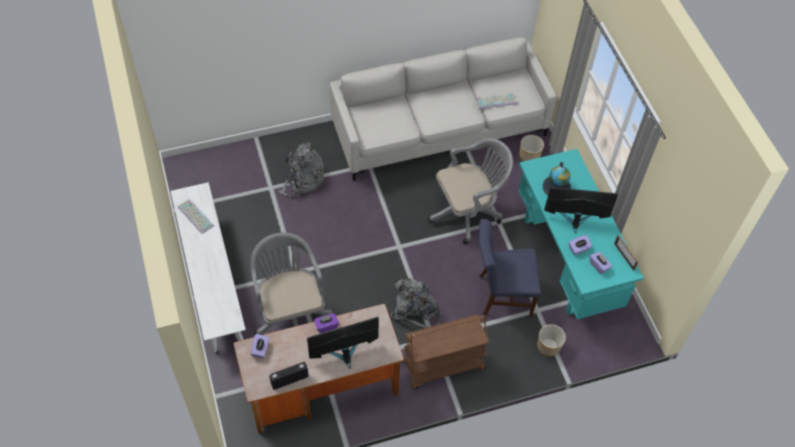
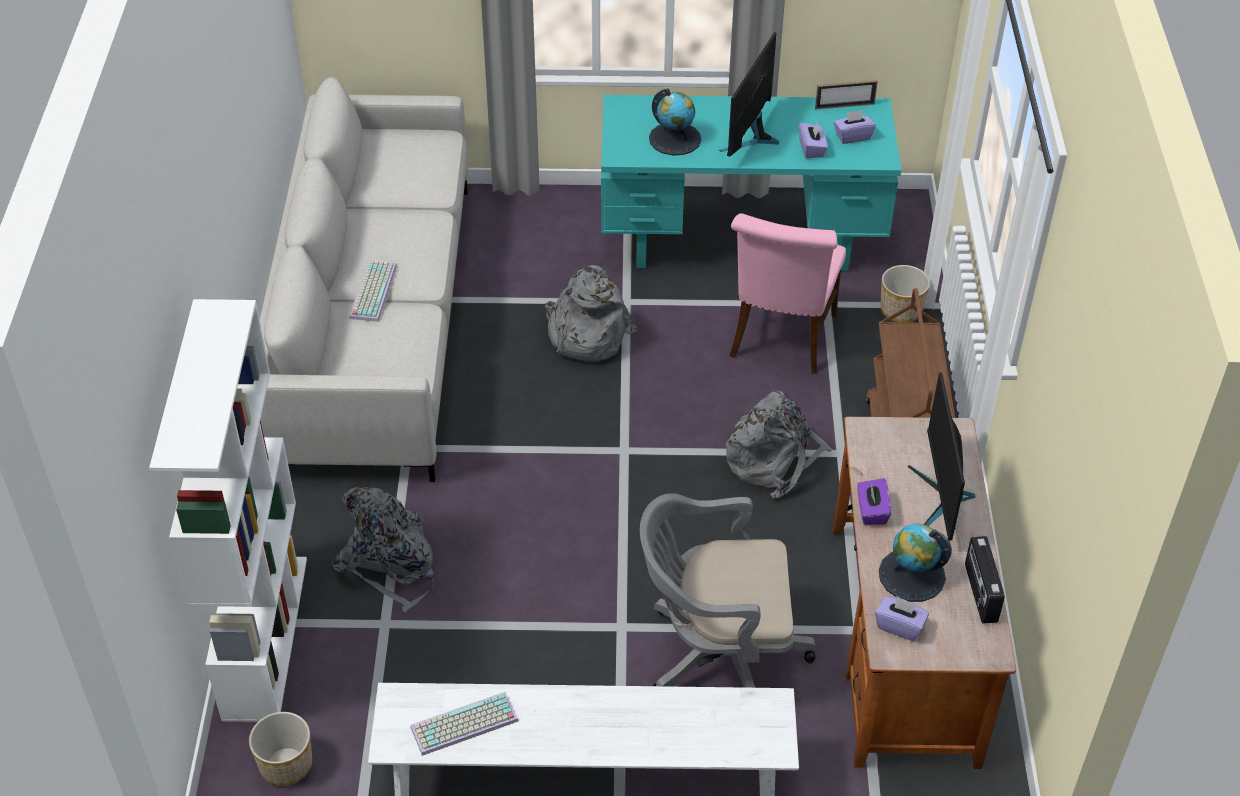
camera: 70 degrees left, 10 degrees down
(252, 150) = (264, 636): none -> white bookcase
(292, 349) = (911, 575): none -> globe
(468, 211) = (586, 334): grey office chair -> grey backpack
(497, 100) = (416, 179): keyboard -> keyboard (372, 290)
(501, 295) = (781, 340): blue chair -> pink chair
(529, 156) = (502, 224): planter -> planter (286, 765)

